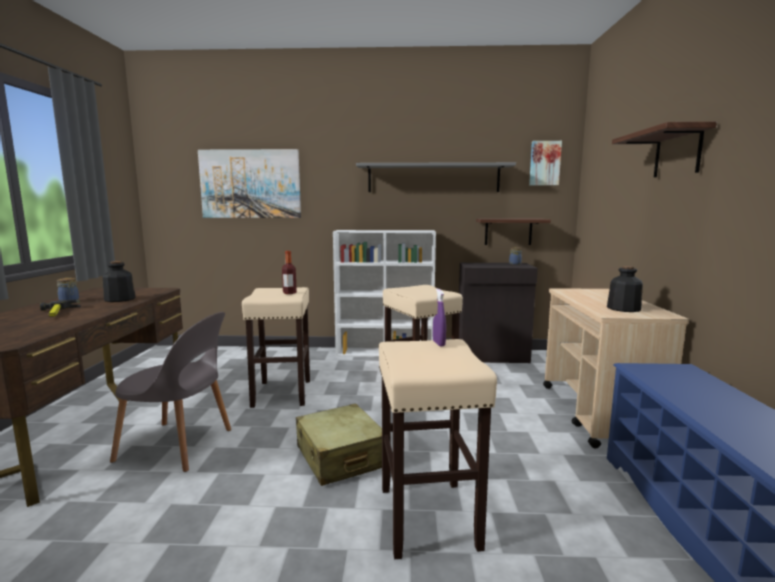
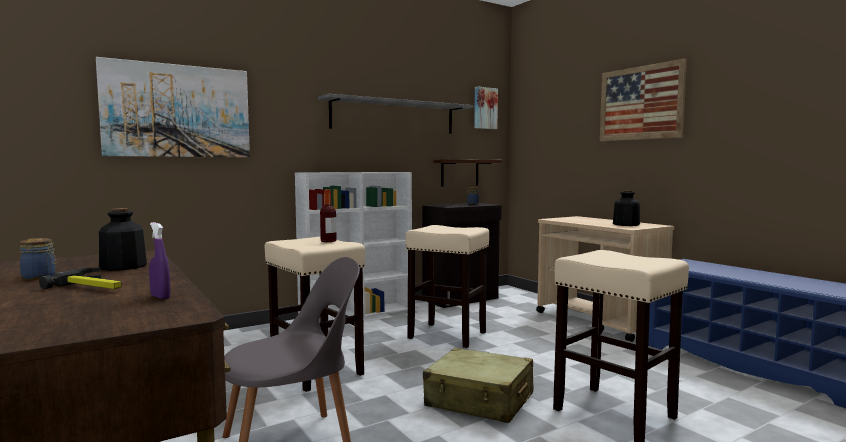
camera: 35 degrees left, 5 degrees down
(439, 343) = (601, 253): purple spray bottle -> purple spray bottle (160, 297)
(677, 153) = (640, 103): shelf -> picture

